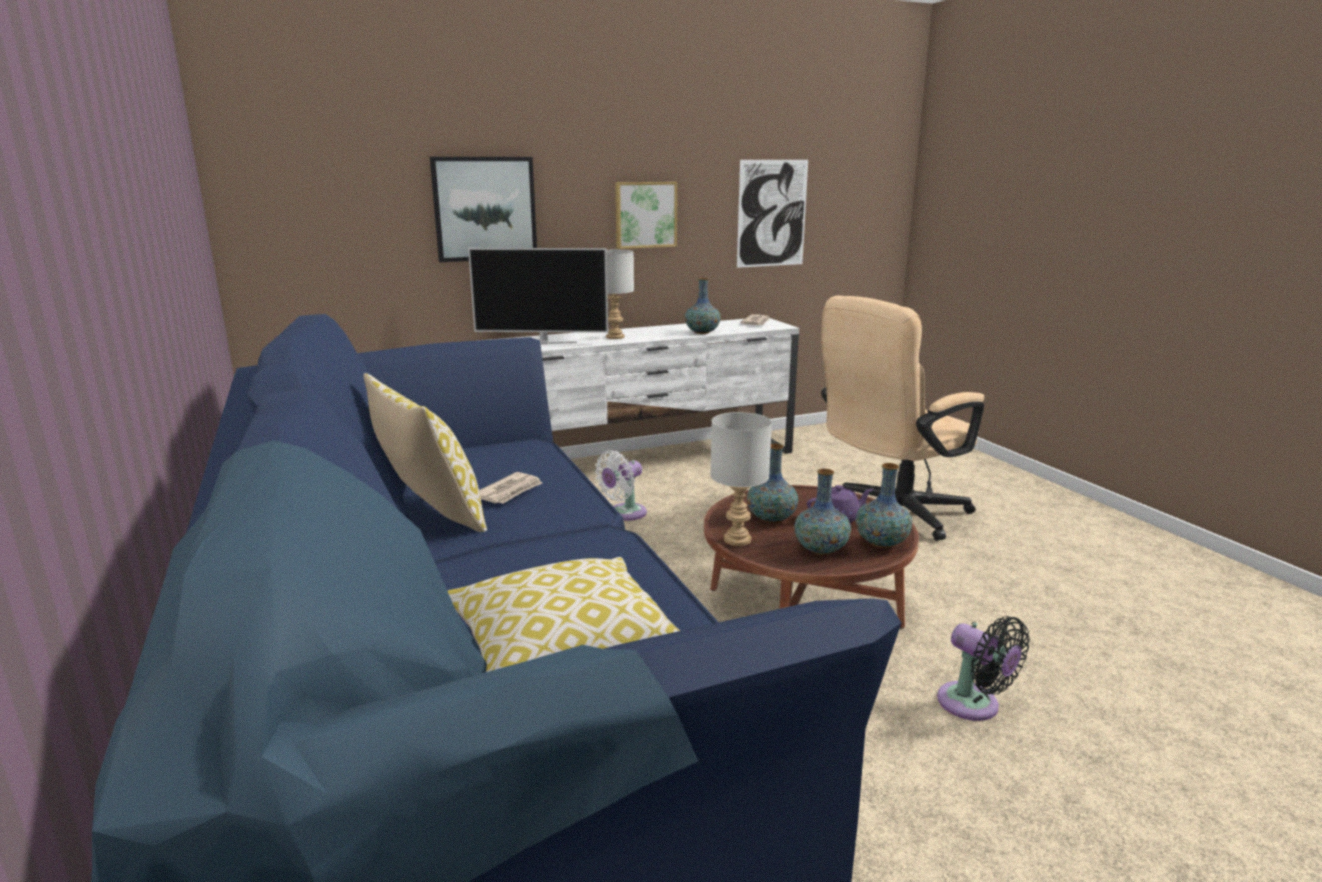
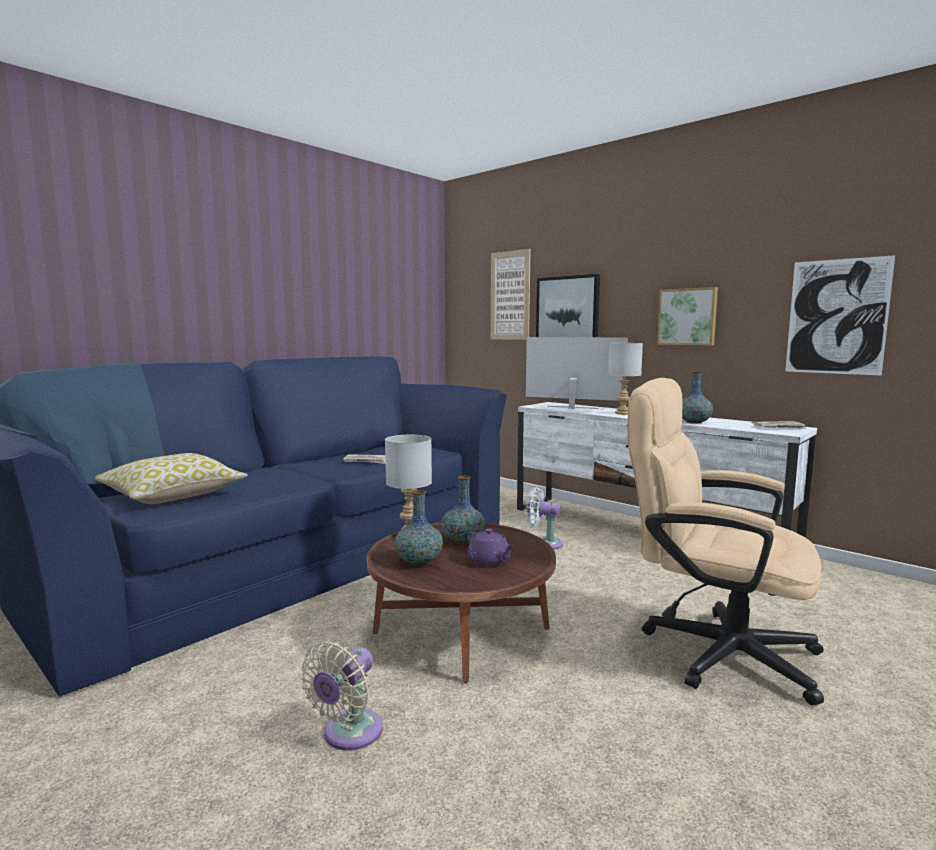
camera: 65 degrees right, 10 degrees down
(371, 182) = (510, 295): none -> picture
(431, 517) = (325, 458): pillow -> none
(542, 342) = (572, 407): television -> television turned 135 degrees clockwise
(881, 542) = (449, 579): vase -> none
(973, 705) = (349, 734): black fan -> beige fan

